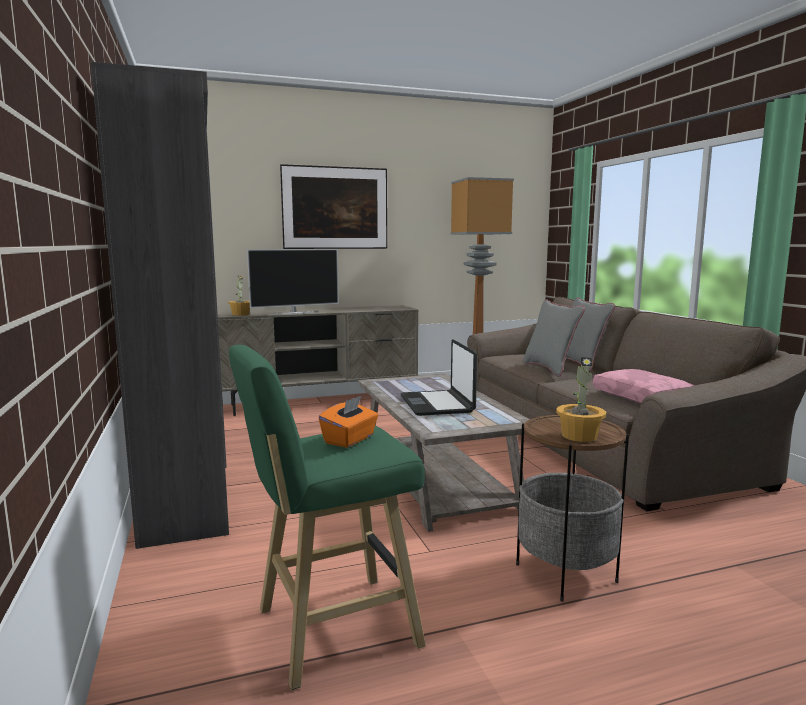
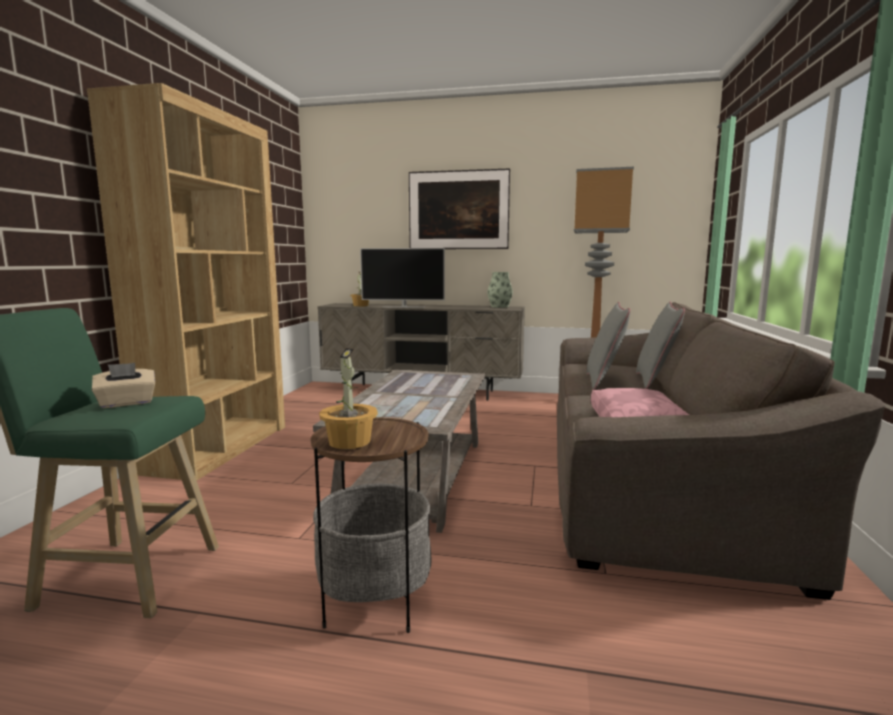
camera: 30 degrees right, 0 degrees up
(188, 498) = (219, 448): grey bookcase -> brown bookcase
(350, 439) = (126, 403): orange tissue box -> beige tissue box
(385, 307) = (499, 306): none -> vase
(437, 404) = (403, 398): laptop -> none

